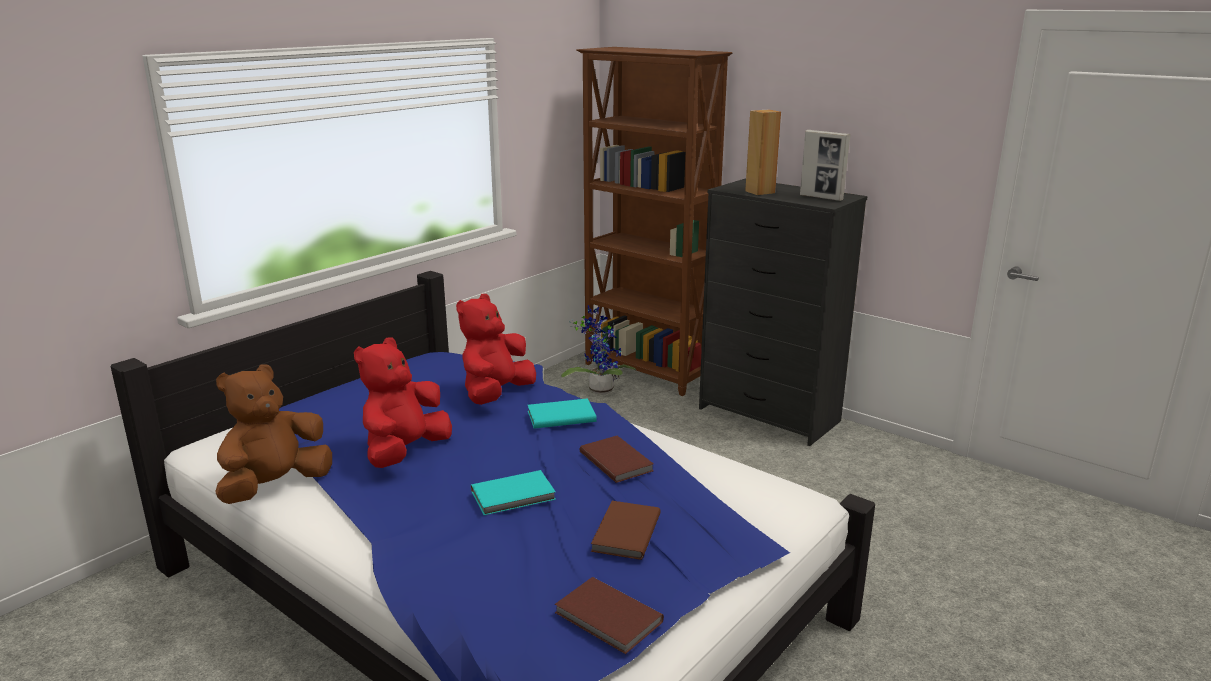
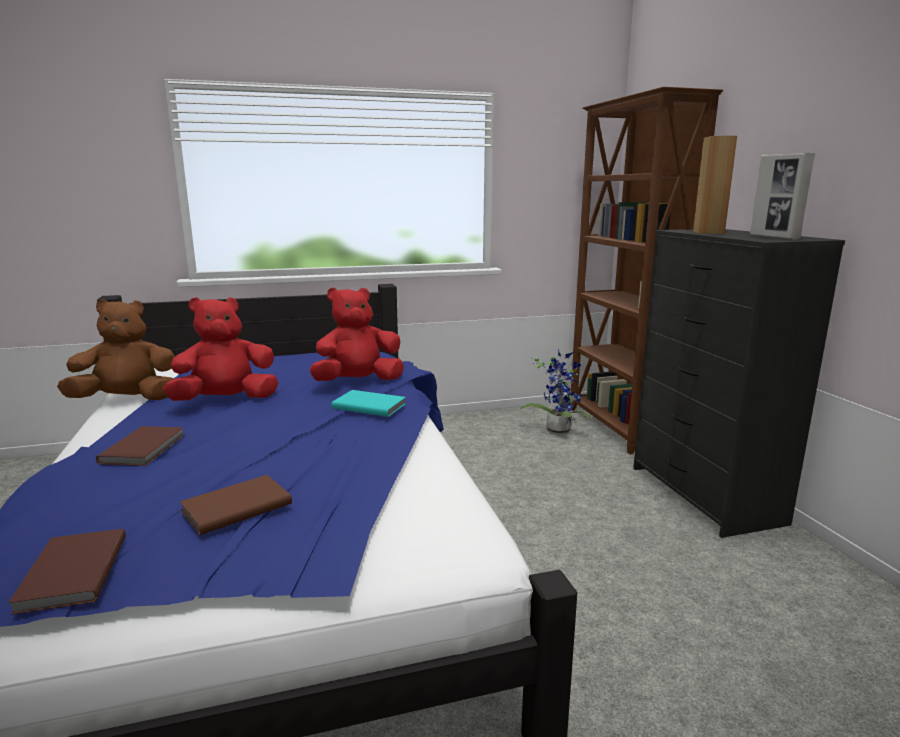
camera: 35 degrees right, 5 degrees down
(514, 496) = (222, 448): turquoise book -> none
(617, 461) = (347, 449): brown book -> brown book (145, 448)

